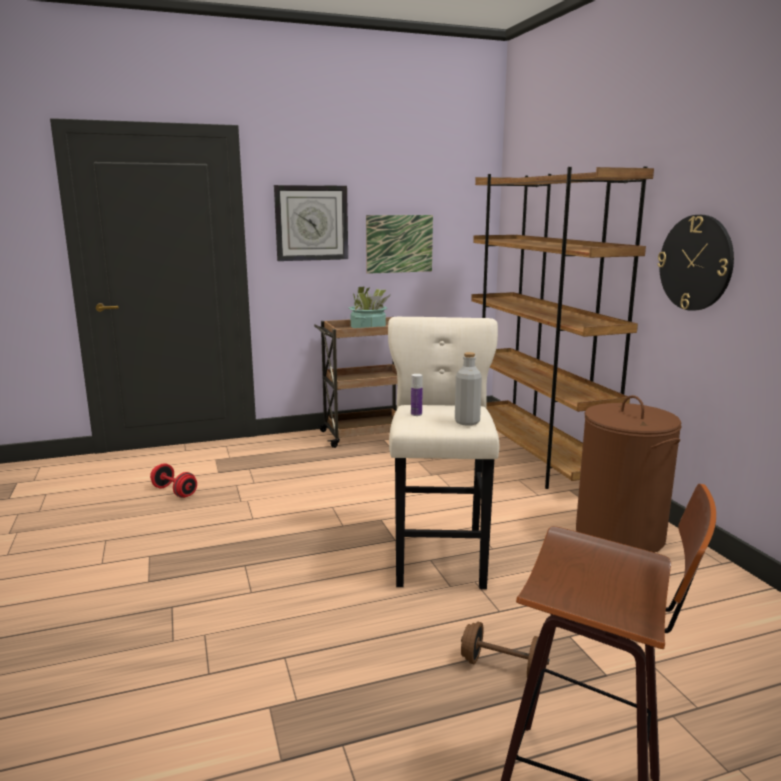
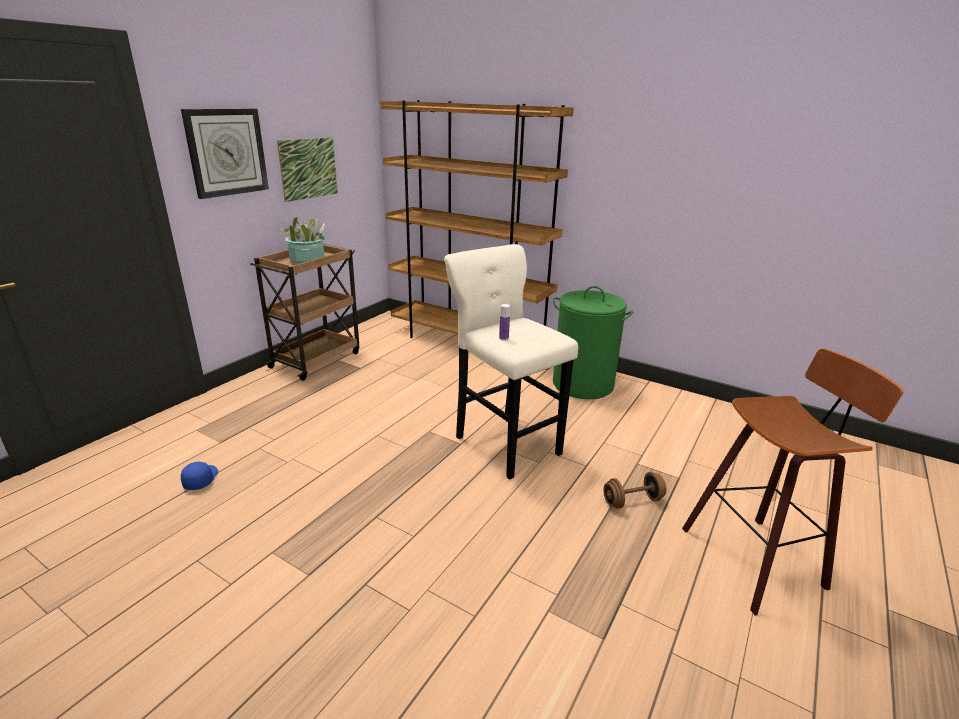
camera: 40 degrees left, 10 degrees up
(174, 492) = (200, 479): red dumbbell -> blue cap
(467, 422) = (547, 335): grey bottle -> none
(619, 535) = (582, 384): brown laundry basket -> green laundry basket
(695, 263) = (614, 183): wall clock -> none

